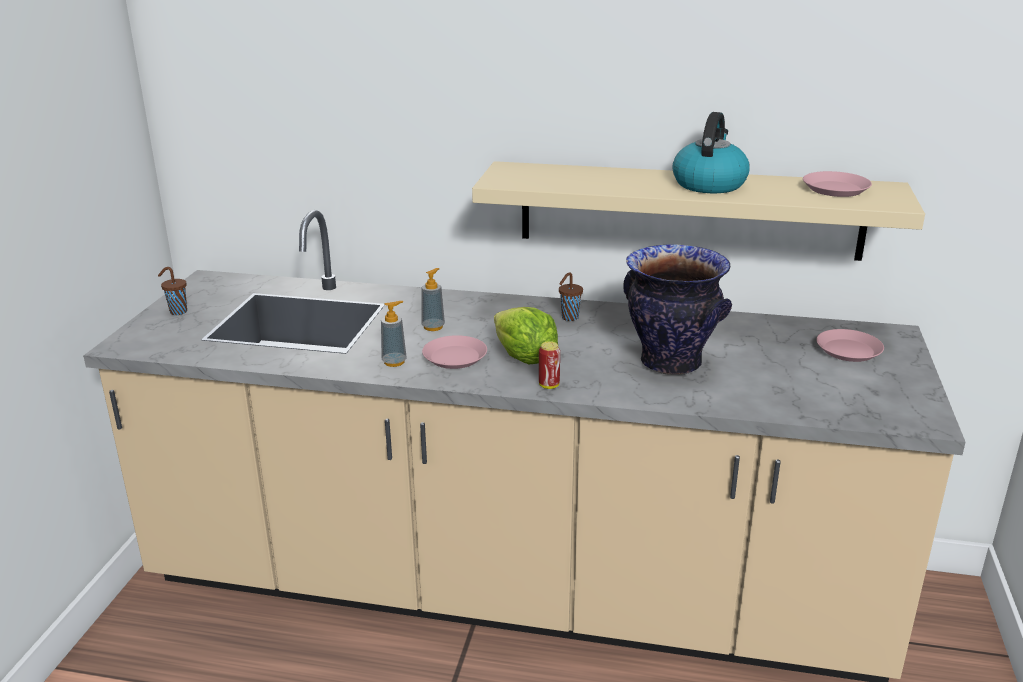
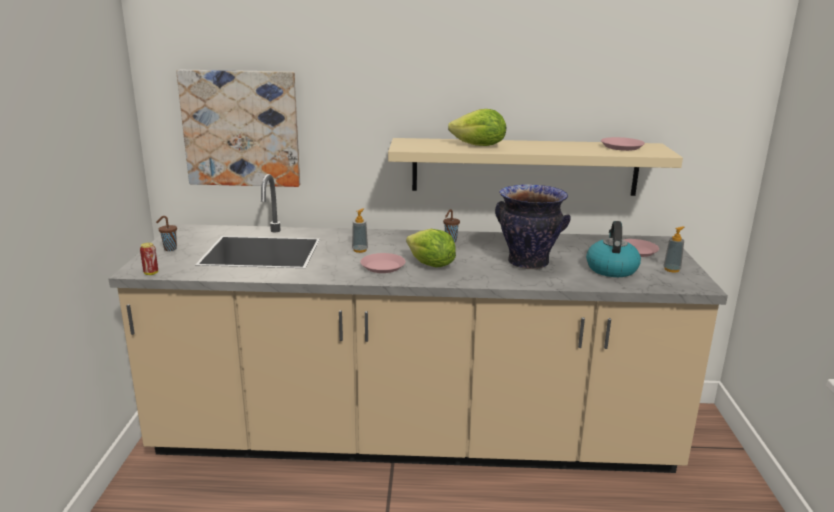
camera: 10 degrees left, 5 degrees down
(283, 142) = (241, 128): none -> picture
(394, 362) = (341, 271): soap dispenser -> soap dispenser (671, 269)
(549, 385) = (454, 279): can -> can (151, 273)
(612, 182) = (479, 146): none -> lettuce
(709, 184) = (542, 146): kettle -> kettle (611, 269)

